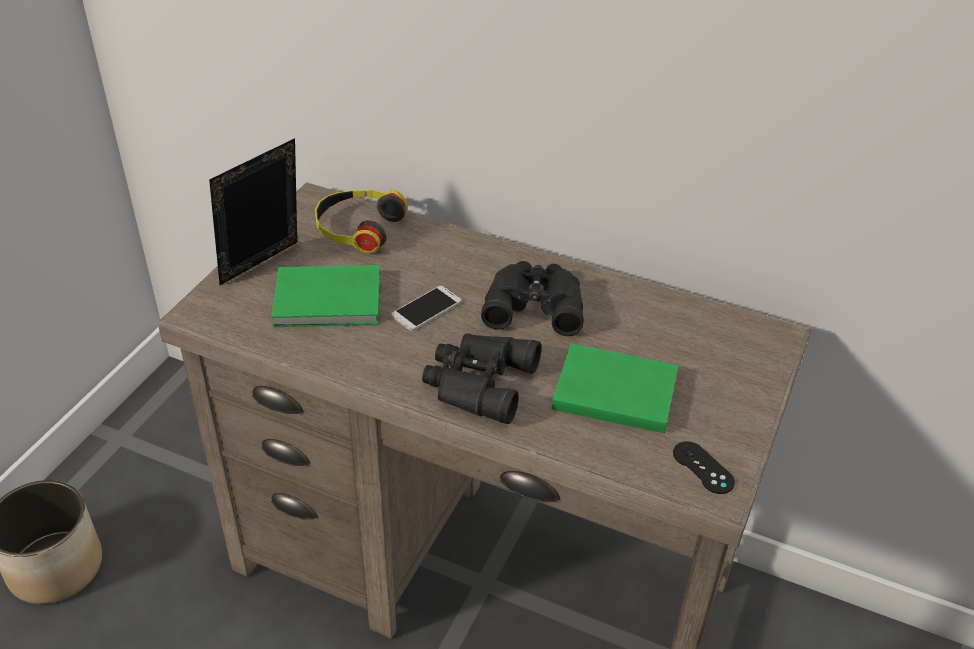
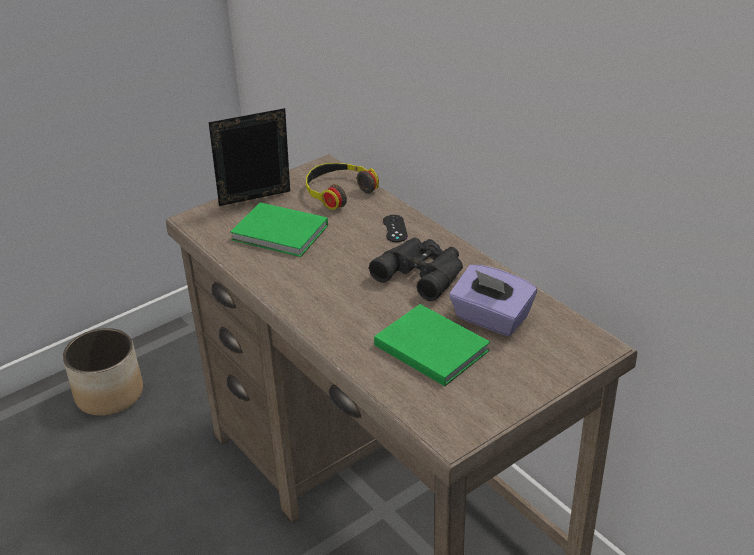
camera: 30 degrees right, 5 degrees down
(426, 309) = (342, 255): phone -> none
(477, 382) = (337, 312): black binoculars -> none
(648, 337) = (491, 318): none -> purple tissue box
(703, 468) = (453, 418): black game controller -> black game controller (395, 229)

